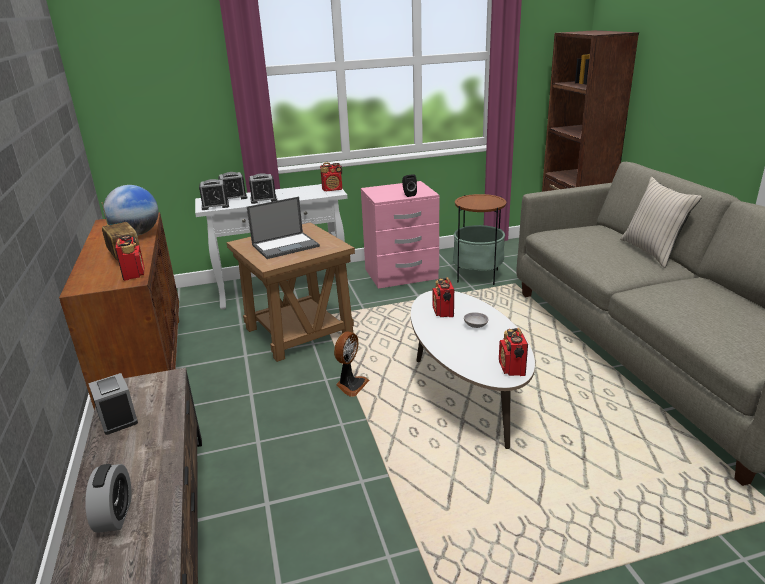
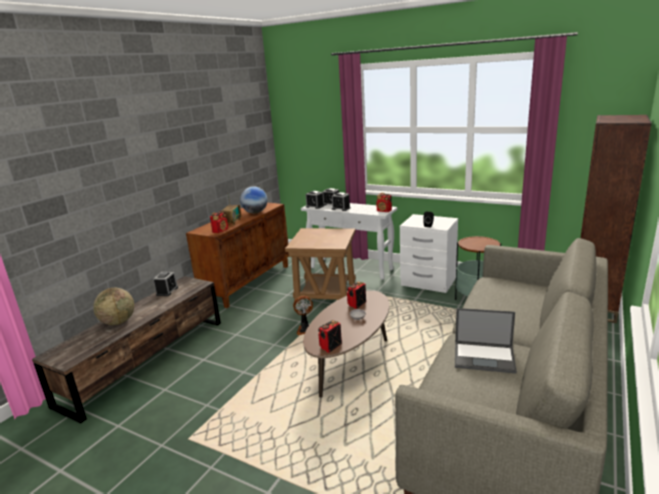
camera: 45 degrees right, 5 degrees down
(115, 515) = (118, 322): alarm clock -> globe
(286, 245) = (319, 238): laptop -> laptop (485, 357)
(401, 275) = (428, 282): pink nightstand -> white nightstand
(466, 390) = (351, 360): white coffee table -> brown coffee table
(652, 252) = (536, 318): beige pillow -> none

